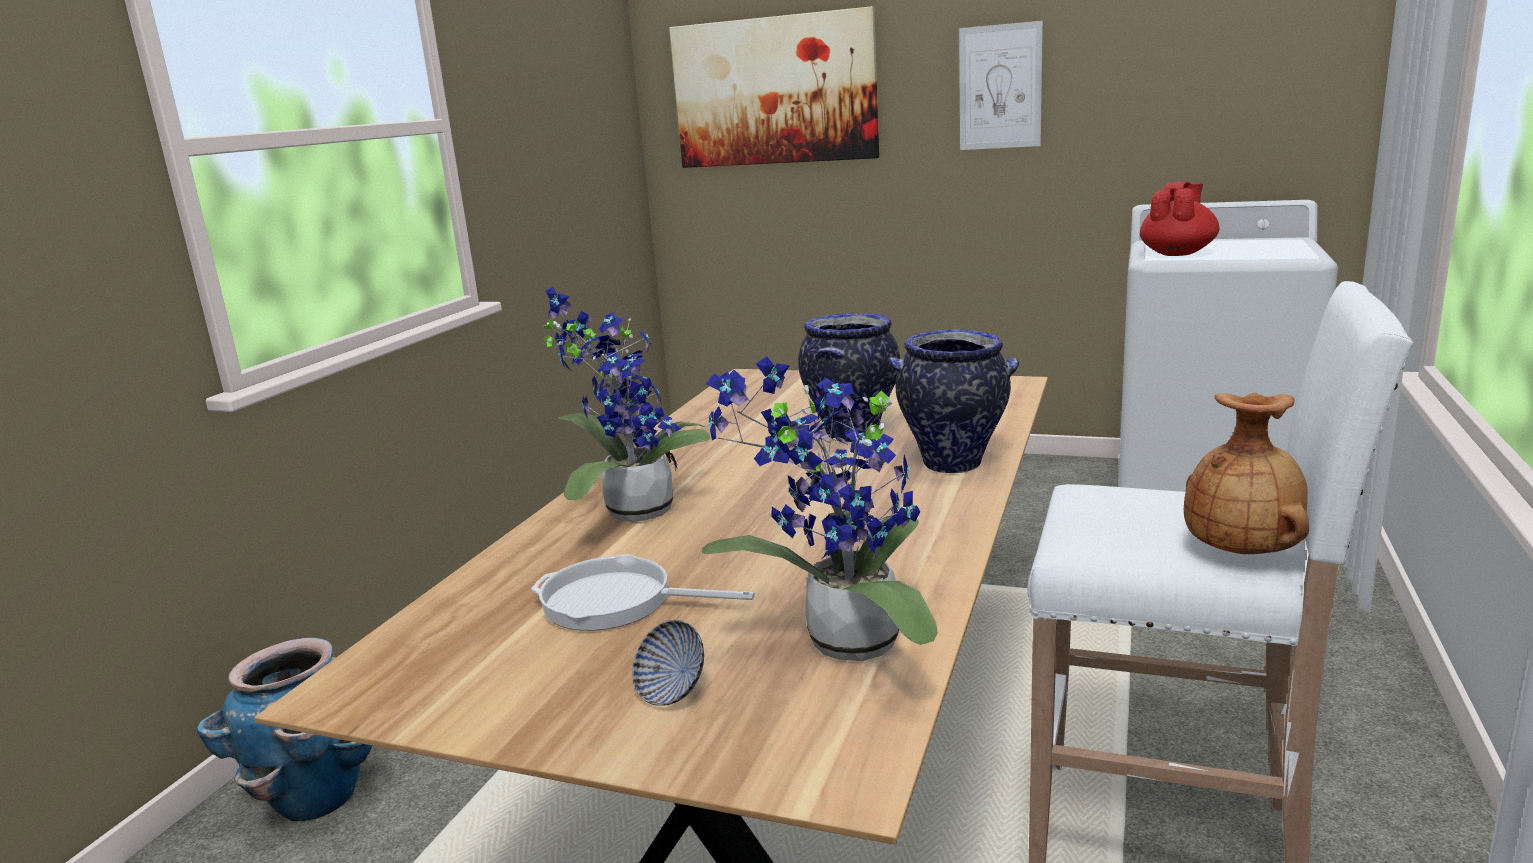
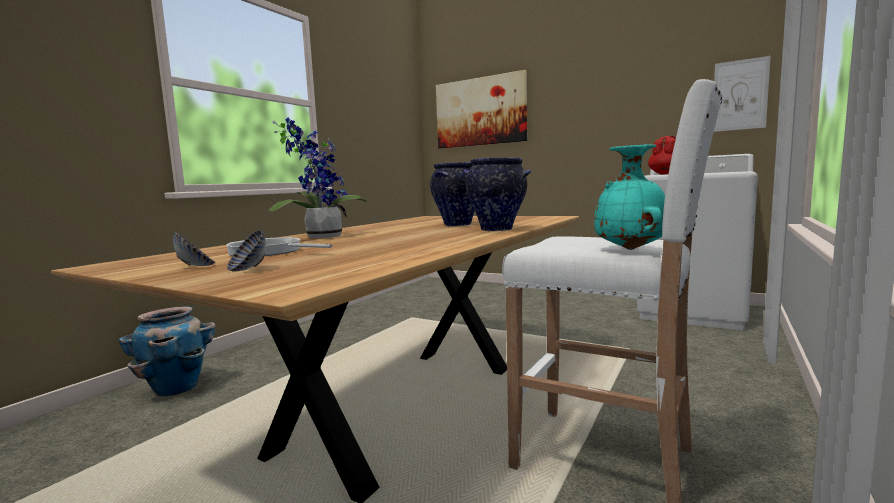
camera: 10 degrees right, 10 degrees down
(552, 683) = (196, 266): none -> bowl
(842, 645) = (358, 262): potted plant -> none
(1000, 87) = (585, 104): picture -> picture (740, 95)
(1243, 552) = (631, 249): brown vase -> turquoise vase

